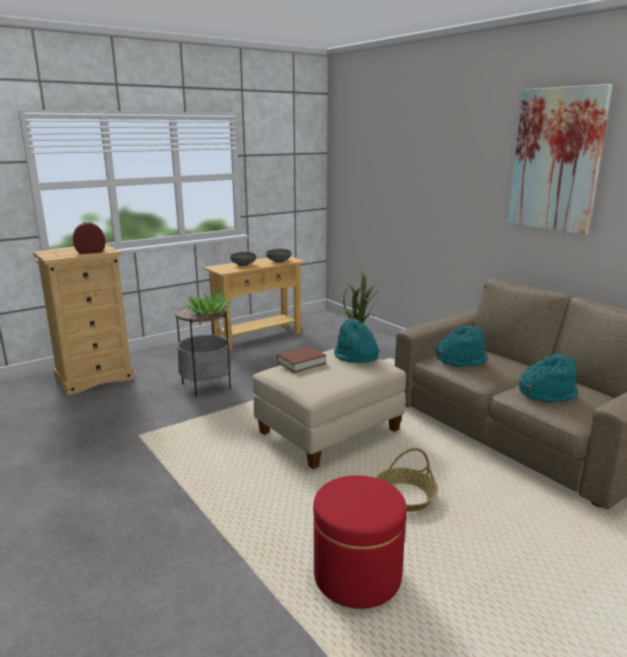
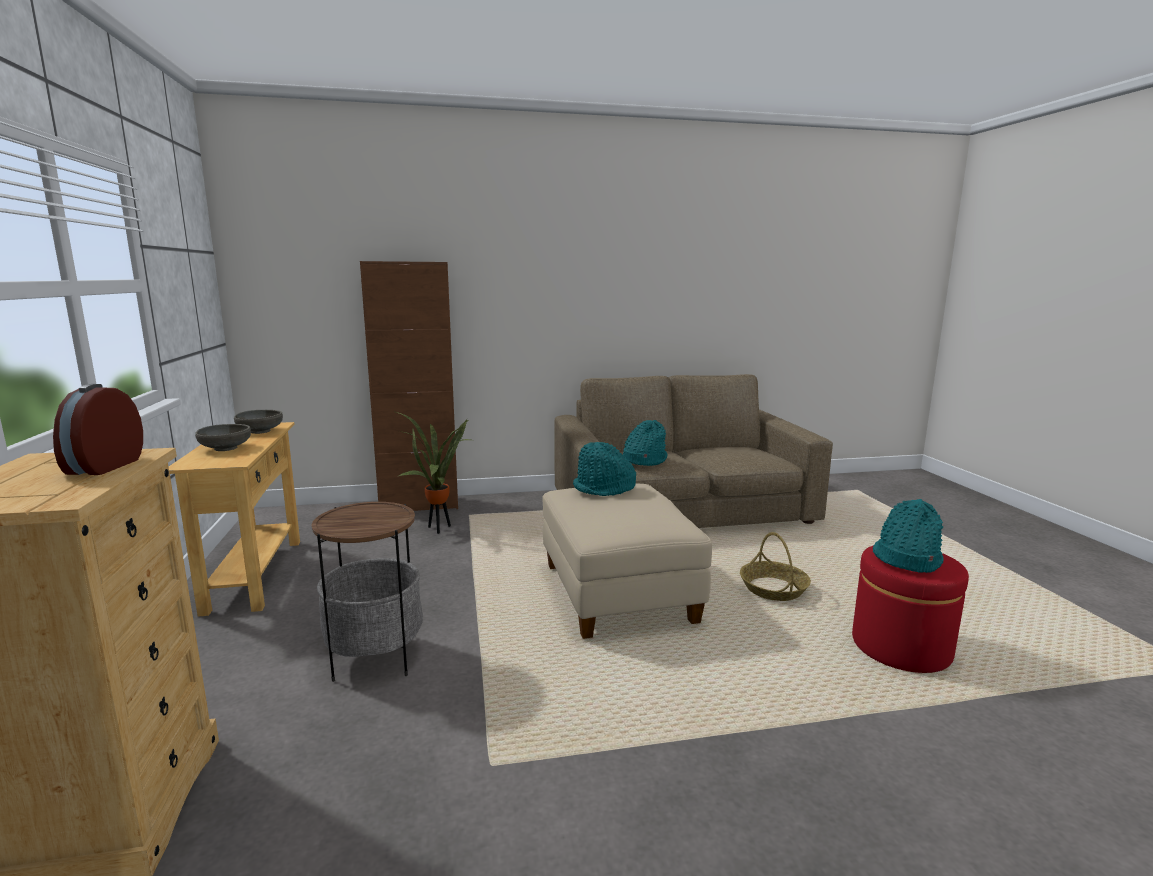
camera: 65 degrees left, 5 degrees down
(208, 311) = (381, 513): potted plant -> none
(301, 363) = (599, 514): brown book -> none
(385, 341) = (419, 505): none -> brown cabinet
(546, 393) = (739, 455): turquoise hat -> turquoise hat (905, 558)
(556, 160) = (616, 252): picture -> none

